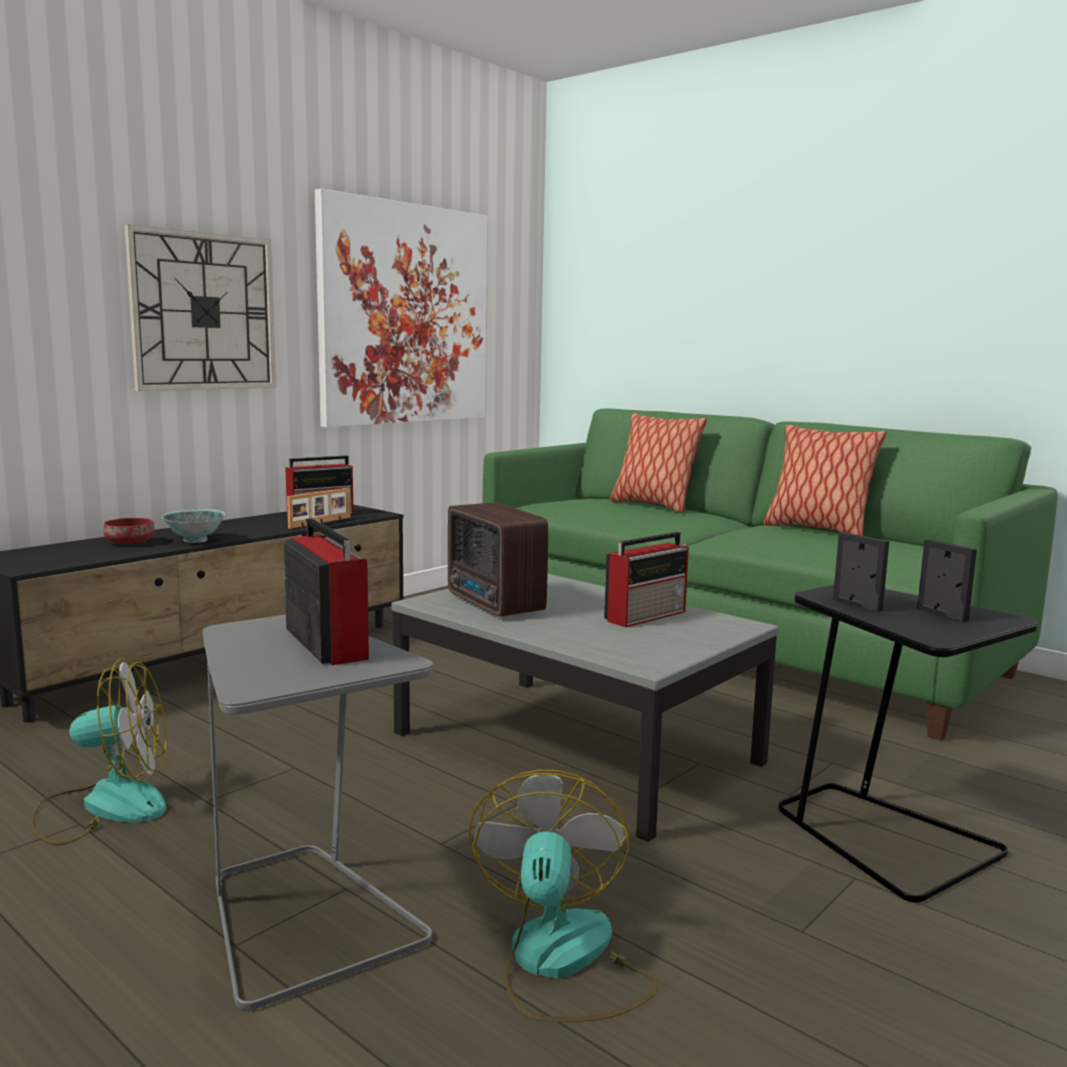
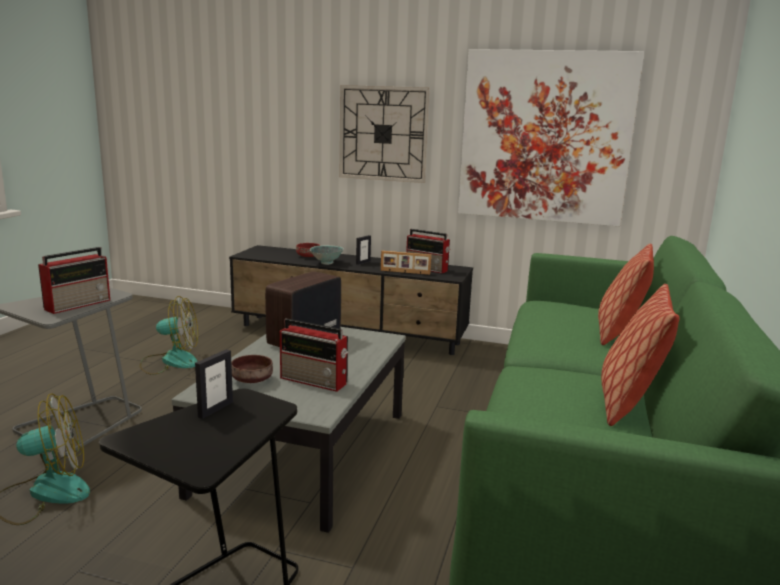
camera: 65 degrees right, 5 degrees up
(104, 806) = (170, 361): fan -> fan turned 60 degrees counterclockwise
(620, 638) = (253, 379): none -> brown bowl
(941, 614) = (201, 442): picture frame -> picture frame (363, 262)

